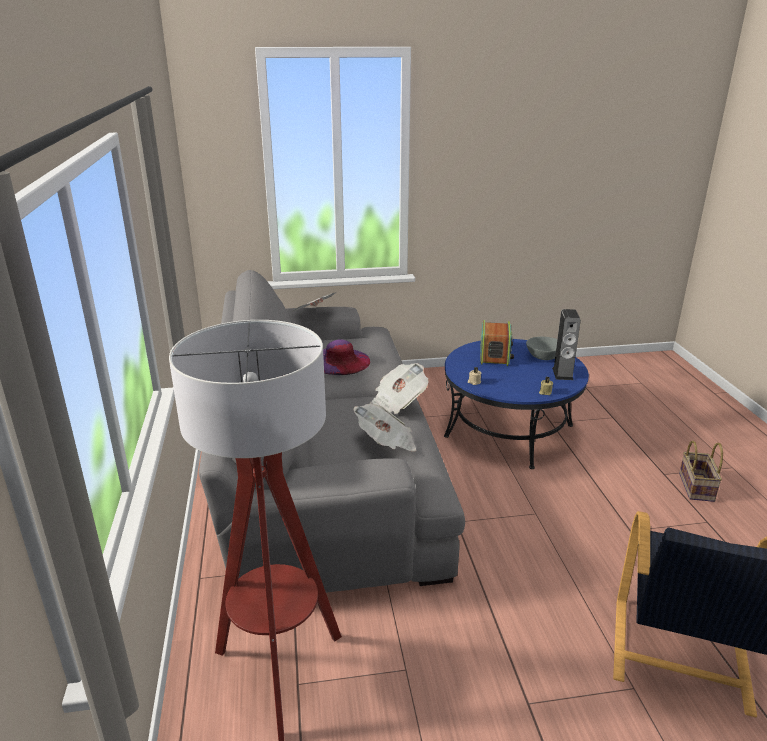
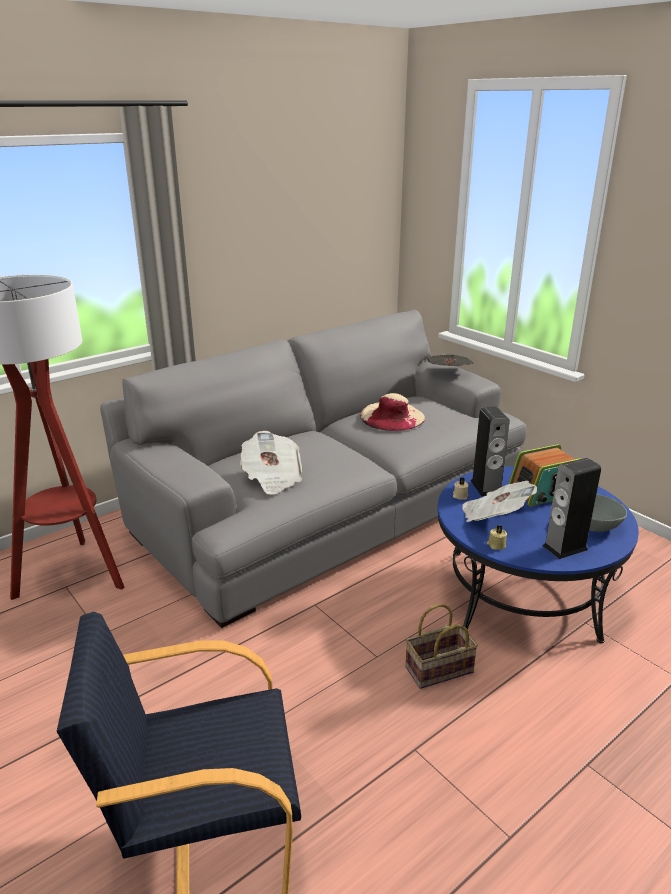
camera: 60 degrees right, 0 degrees up
(339, 361) = (392, 416): purple hat -> beige hat
(397, 402) = (347, 462): newspaper -> newspaper (494, 517)
(471, 370) = (486, 487): none -> speaker
(697, 488) = (591, 813): basket -> basket (438, 671)

